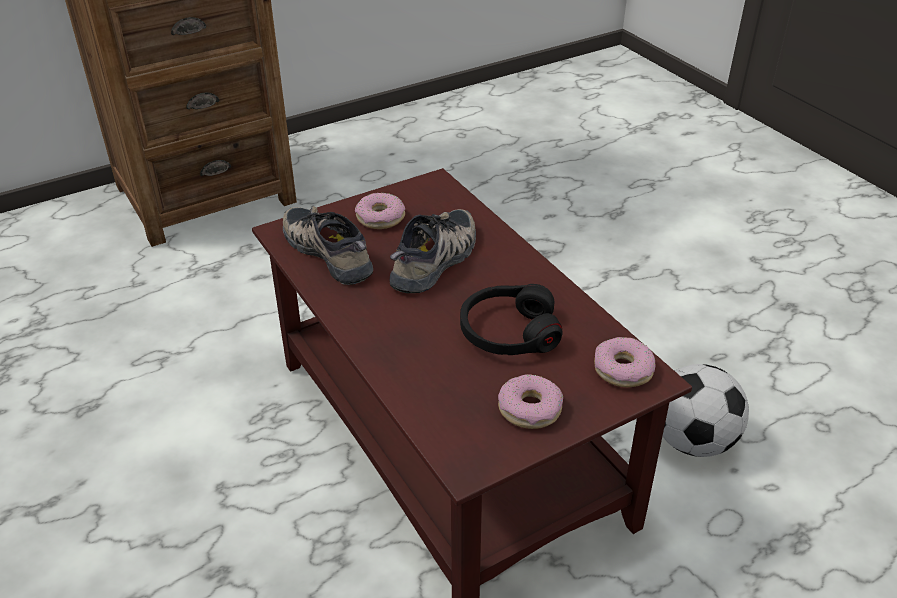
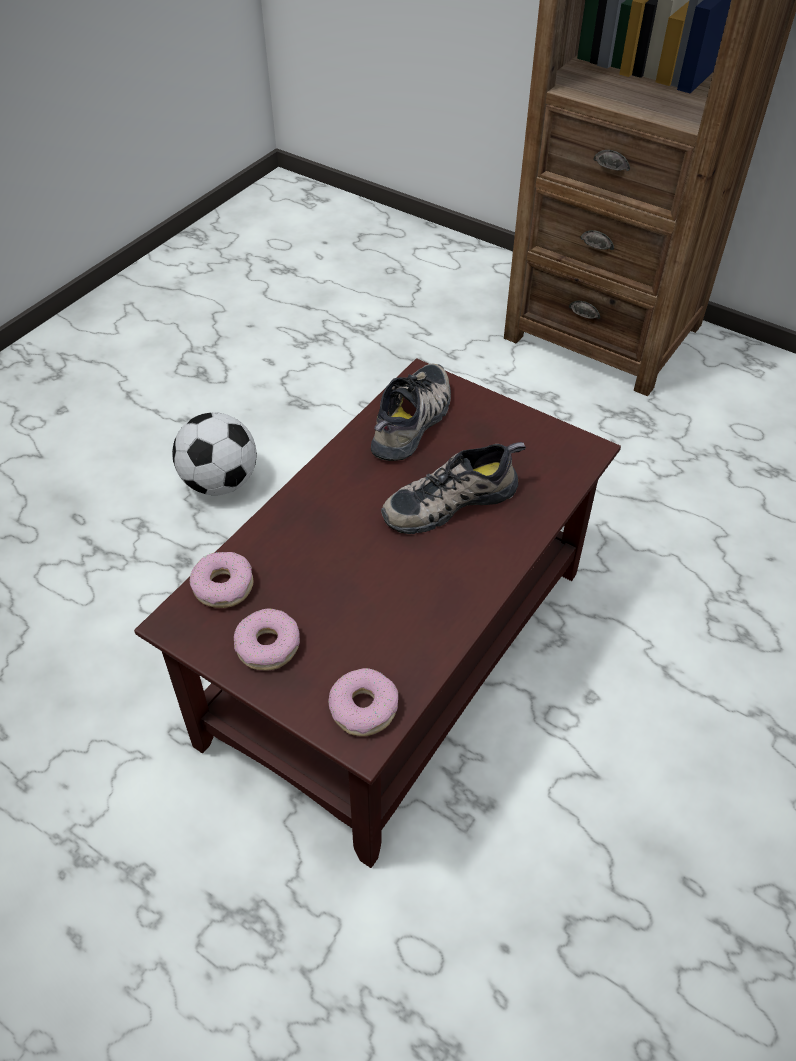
camera: 65 degrees right, 10 degrees up
(380, 218) = (492, 433): donut -> donut (223, 586)
(436, 260) = (450, 499): shoe -> shoe turned 150 degrees clockwise
(508, 332) = (371, 593): black headphones -> none
(692, 440) = (525, 888): football -> football (220, 482)

